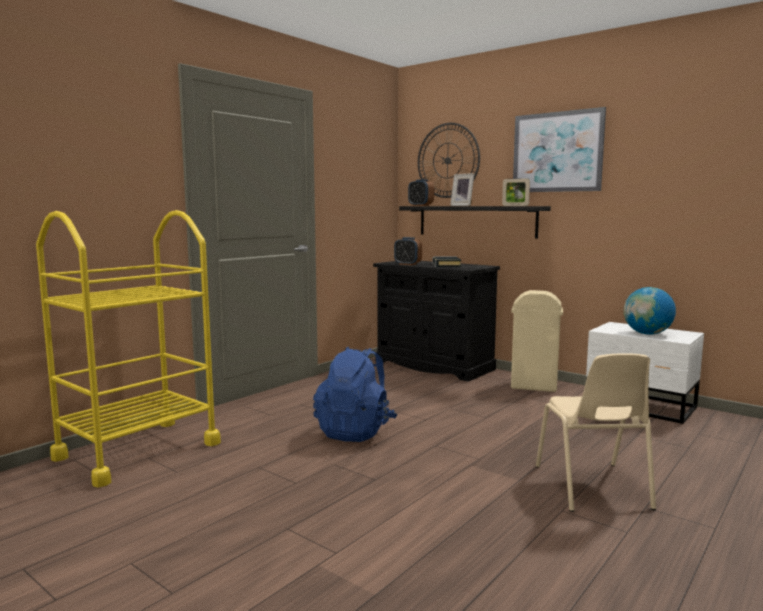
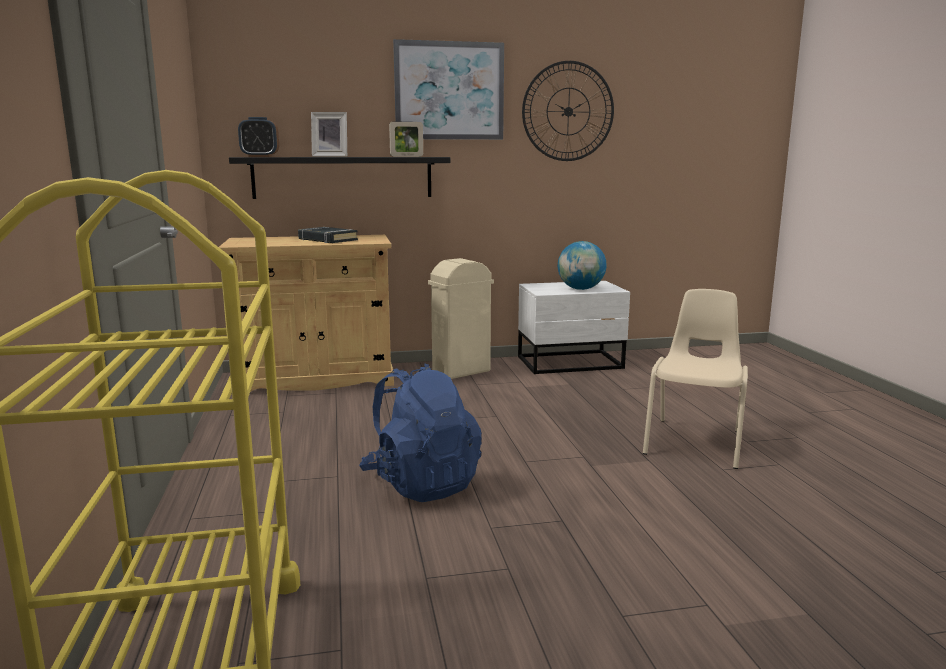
camera: 50 degrees left, 5 degrees up
(407, 264) = (275, 243): alarm clock -> none
(433, 365) = (315, 379): black cabinet -> beige cabinet
(447, 160) = (290, 91): wall clock -> wall clock (568, 111)
(592, 487) = (695, 442): beige chair -> beige chair turned 105 degrees counterclockwise

